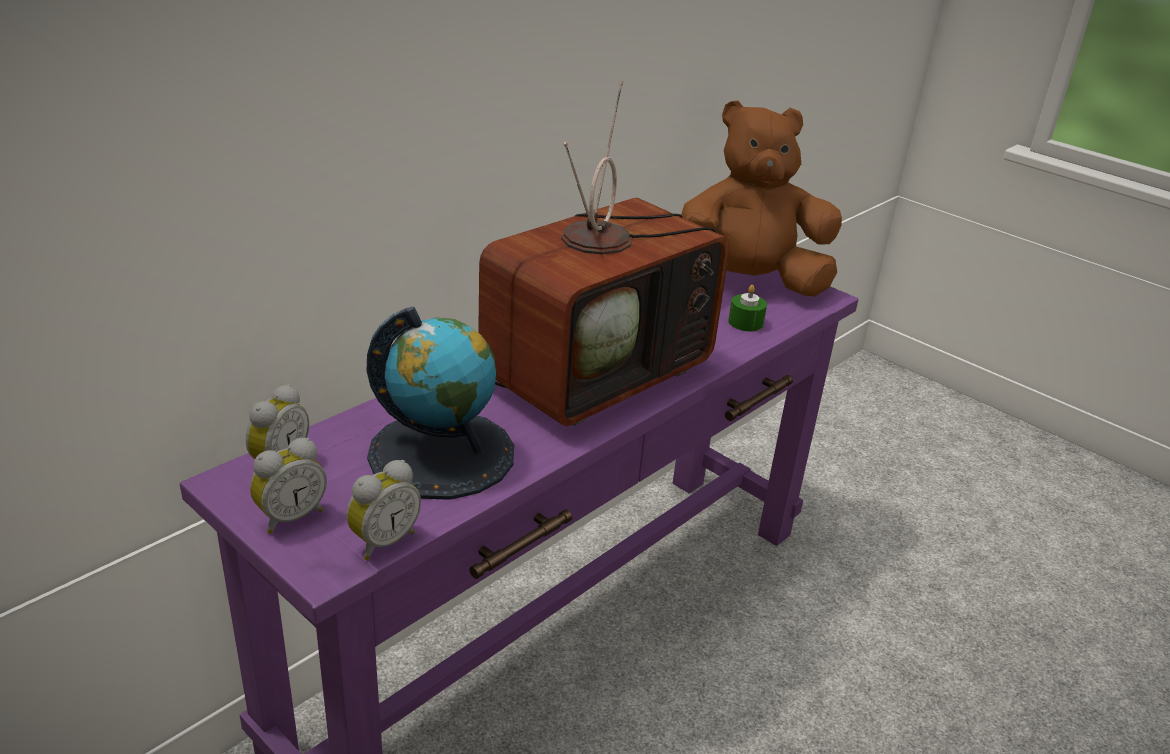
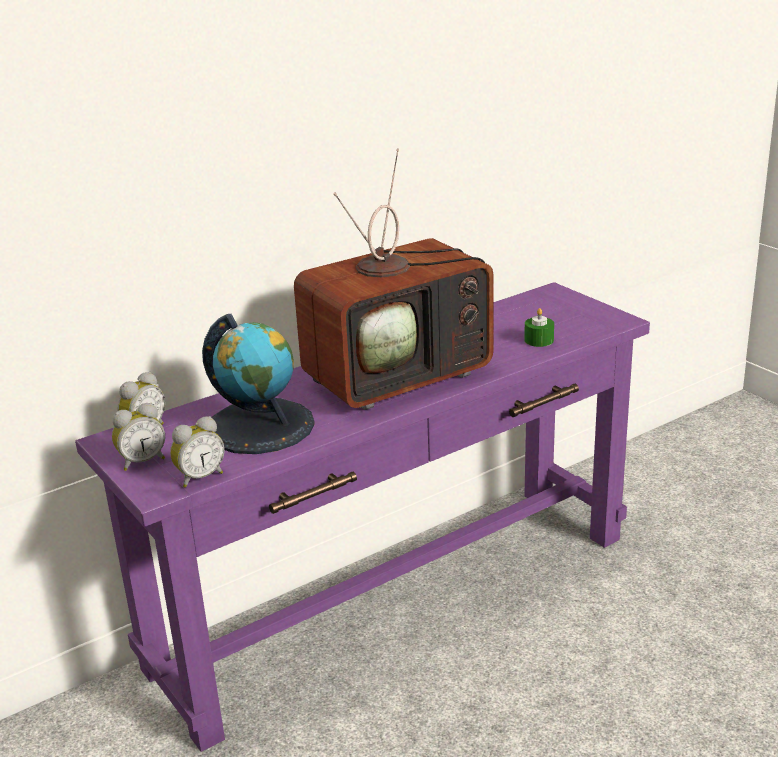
camera: 15 degrees right, 5 degrees down
(745, 284) = (553, 312): brown plush toy -> none

